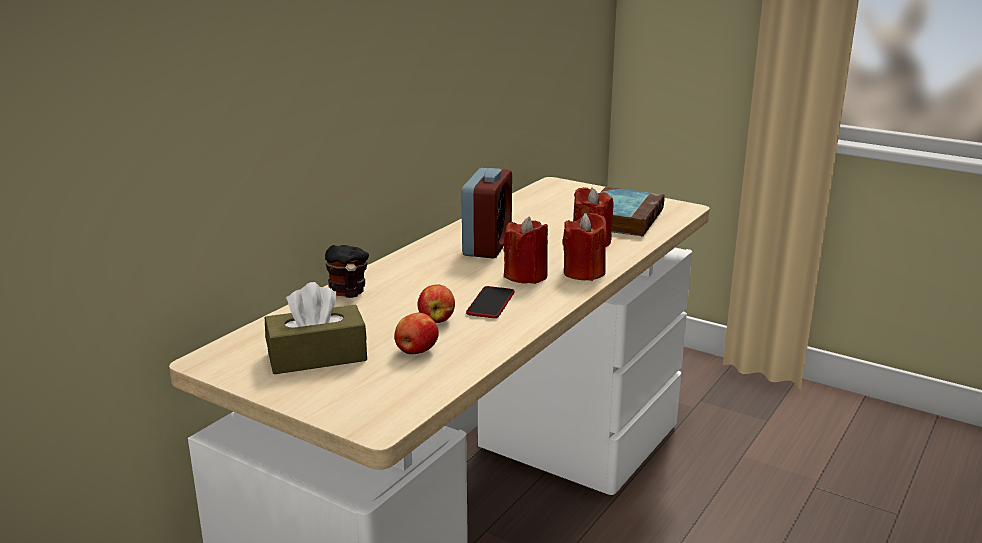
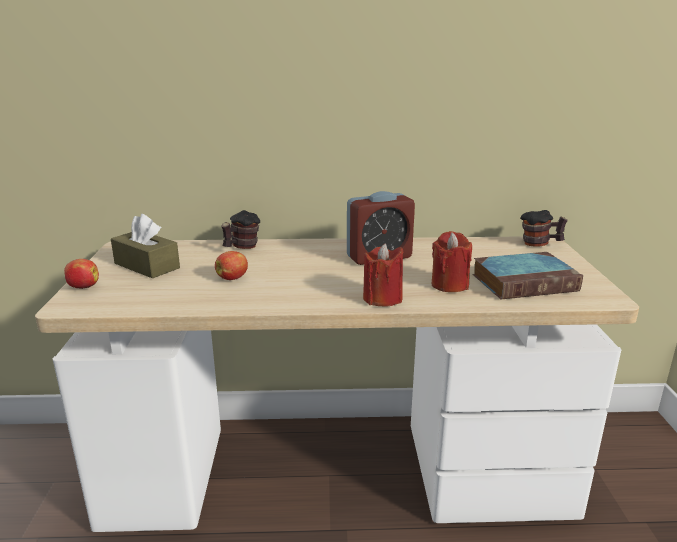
camera: 55 degrees right, 0 degrees up
(416, 351) = (177, 286): apple -> apple (83, 287)
(490, 303) = (279, 285): phone -> none
(526, 276) = (344, 282): red candle -> none
(556, 187) = (540, 244): none -> mug

